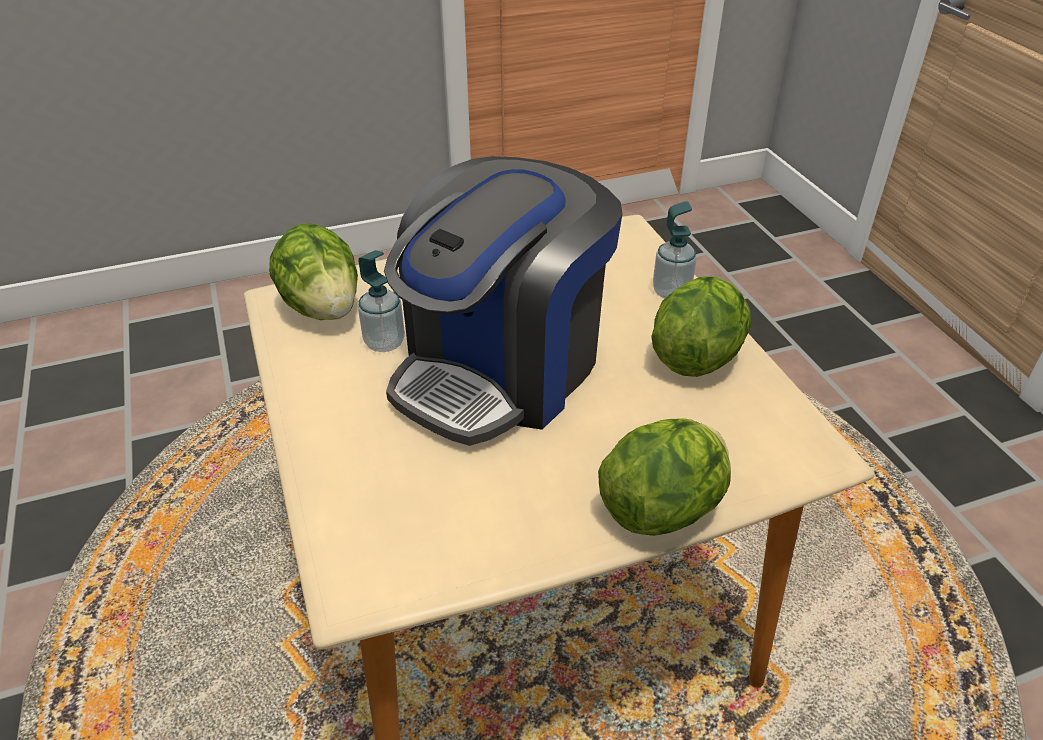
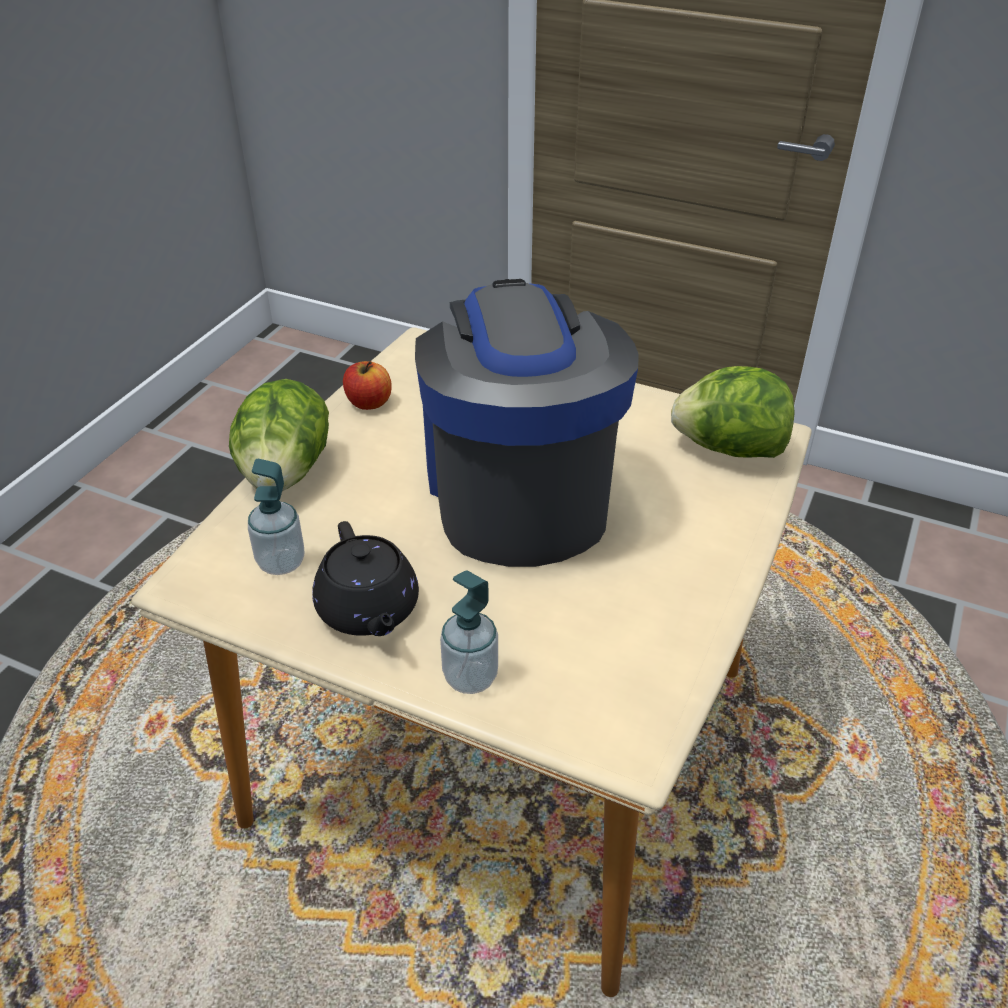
camera: 135 degrees right, 0 degrees up
(384, 343) = (633, 455): soap dispenser -> soap dispenser (281, 562)
(505, 542) = (368, 402): none -> apple
(696, 356) = (368, 610): lettuce -> black teapot

